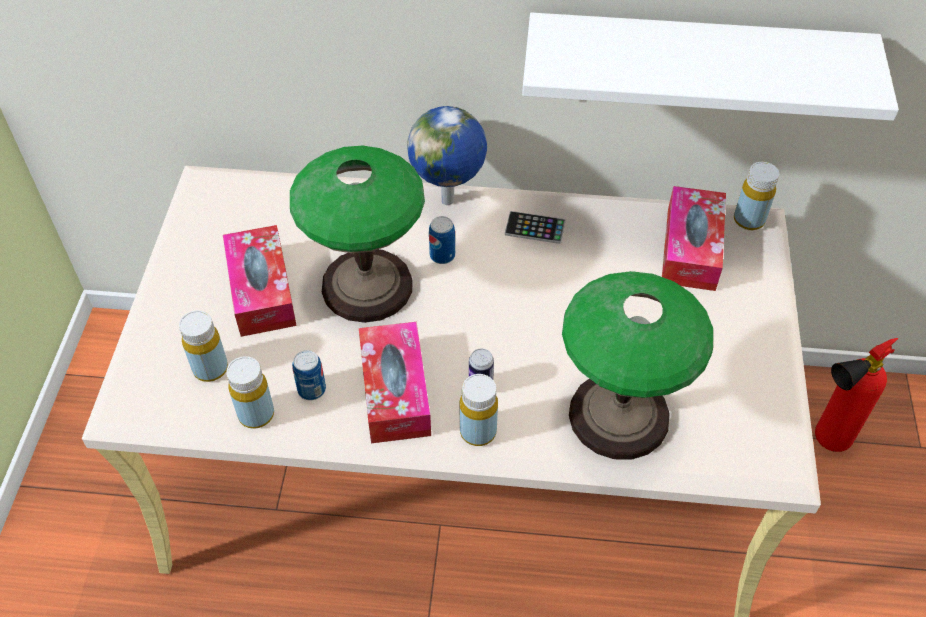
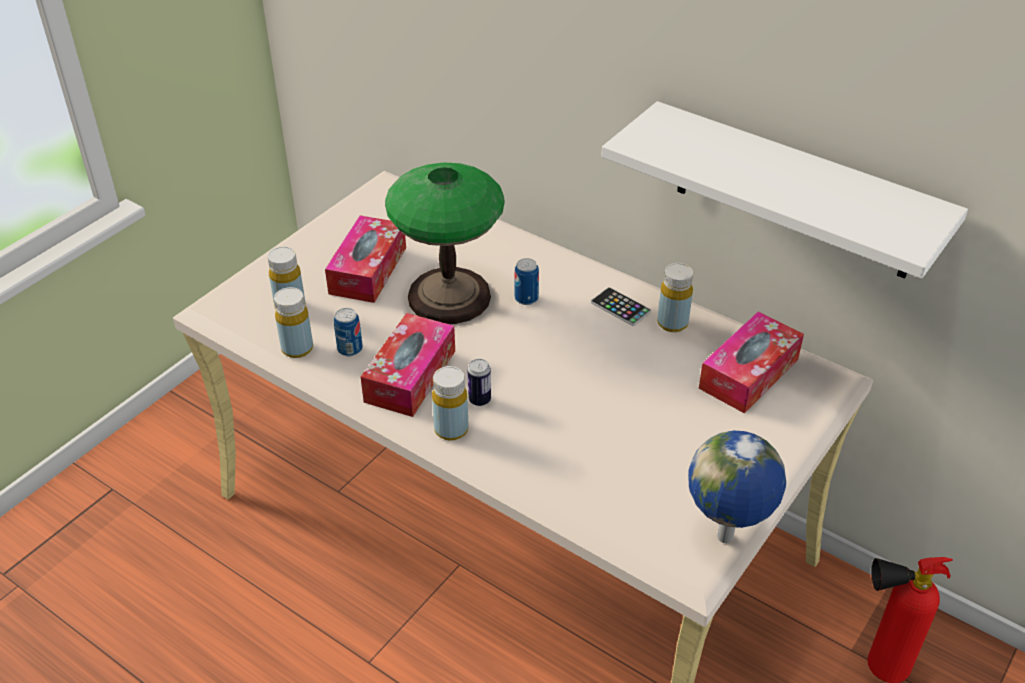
camera: 30 degrees right, 10 degrees down
(449, 201) = (564, 262): globe -> globe (726, 538)
(619, 416) = (577, 469): table lamp -> none
(749, 220) = (824, 372): yellow bottle -> yellow bottle (672, 323)

